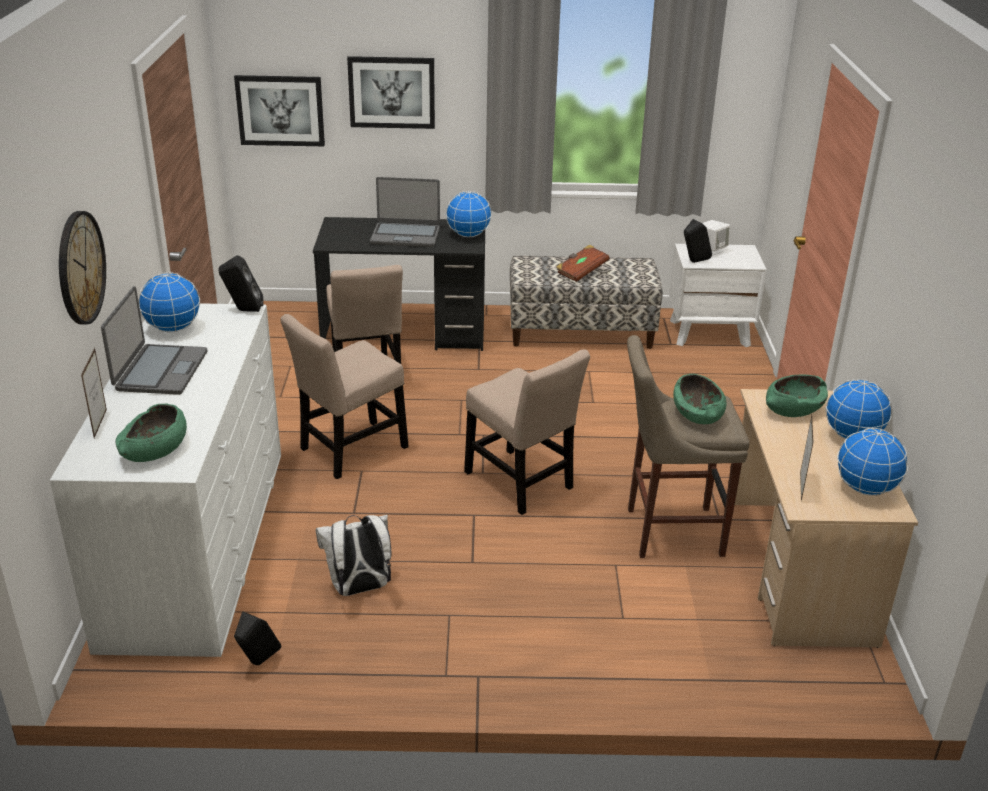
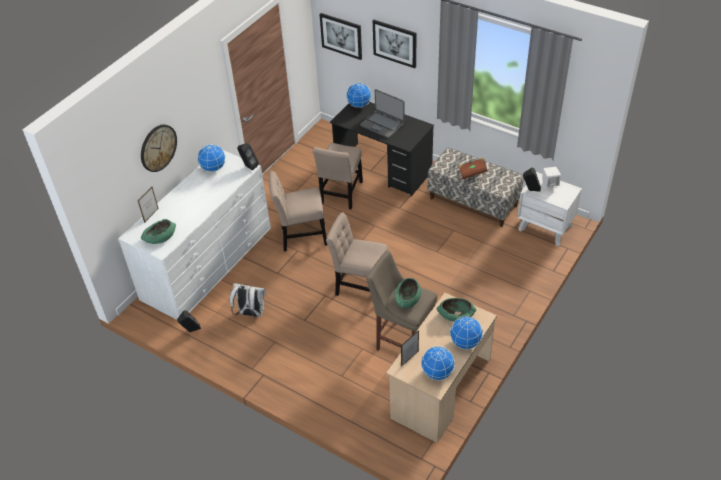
camera: 35 degrees right, 15 degrees up
(160, 371) = (191, 193): laptop -> none
(468, 235) = (414, 134): globe -> globe (359, 105)
(521, 483) = (360, 287): beige chair -> beige chair turned 120 degrees clockwise

